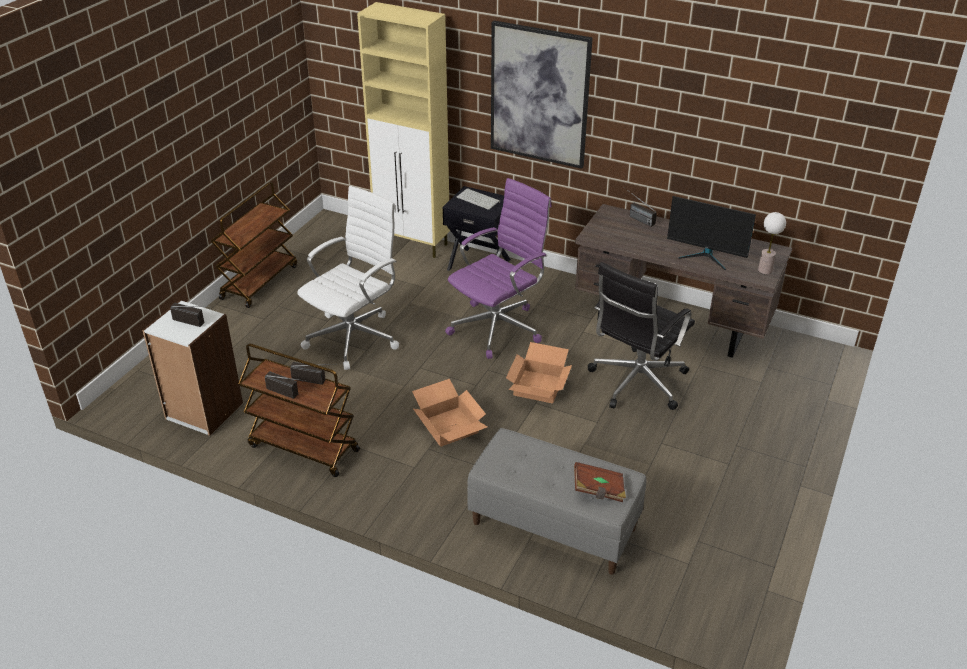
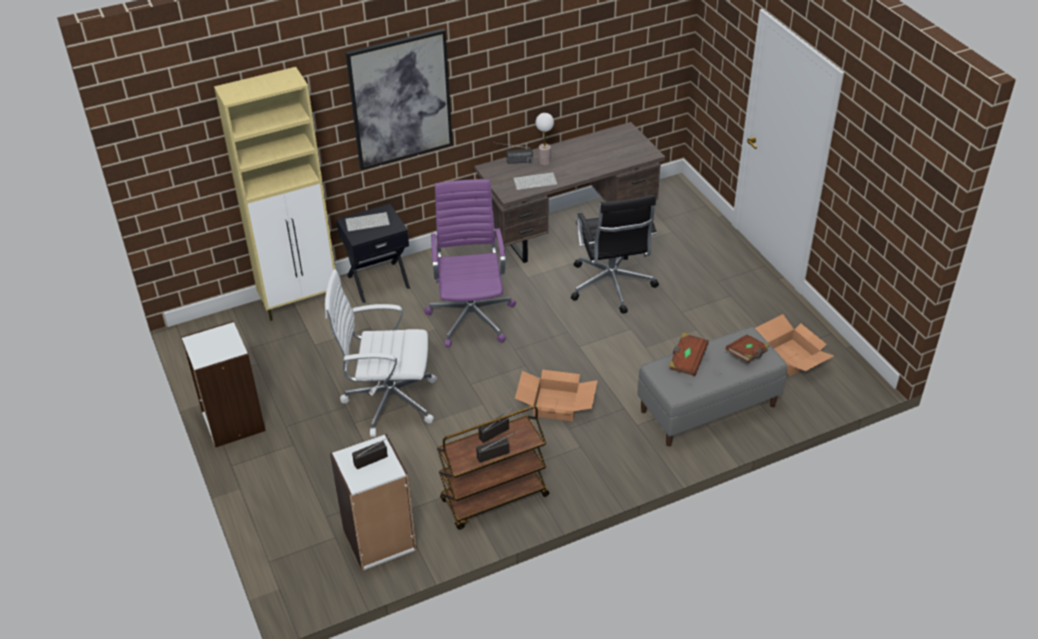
camera: 50 degrees left, 5 degrees up
(259, 281) = (232, 422): brown cart -> white bookcase
(355, 337) = (388, 401): white office chair -> white office chair turned 75 degrees counterclockwise
(539, 387) = (563, 335): cardboard box -> cardboard box (792, 357)
(541, 453) = (687, 360): none -> brown book
(628, 239) = (535, 181): none -> keyboard
(706, 257) = (597, 161): monitor -> none
(765, 270) = (642, 147): table lamp -> table lamp (544, 162)

